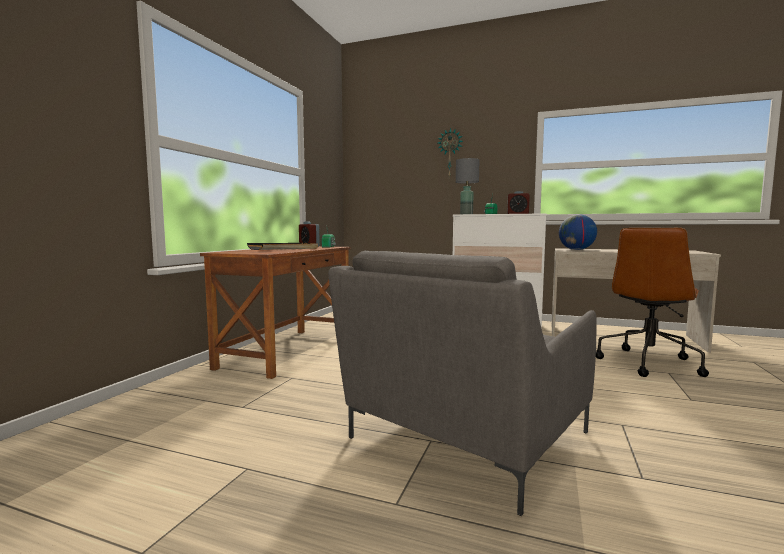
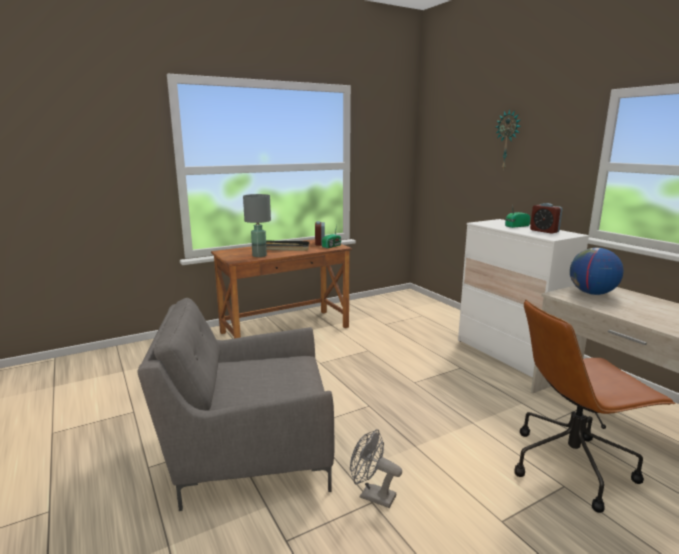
camera: 40 degrees right, 10 degrees up
(467, 214) = (488, 223): grey table lamp -> grey table lamp (259, 255)
(613, 421) = (372, 495): none -> grey fan

